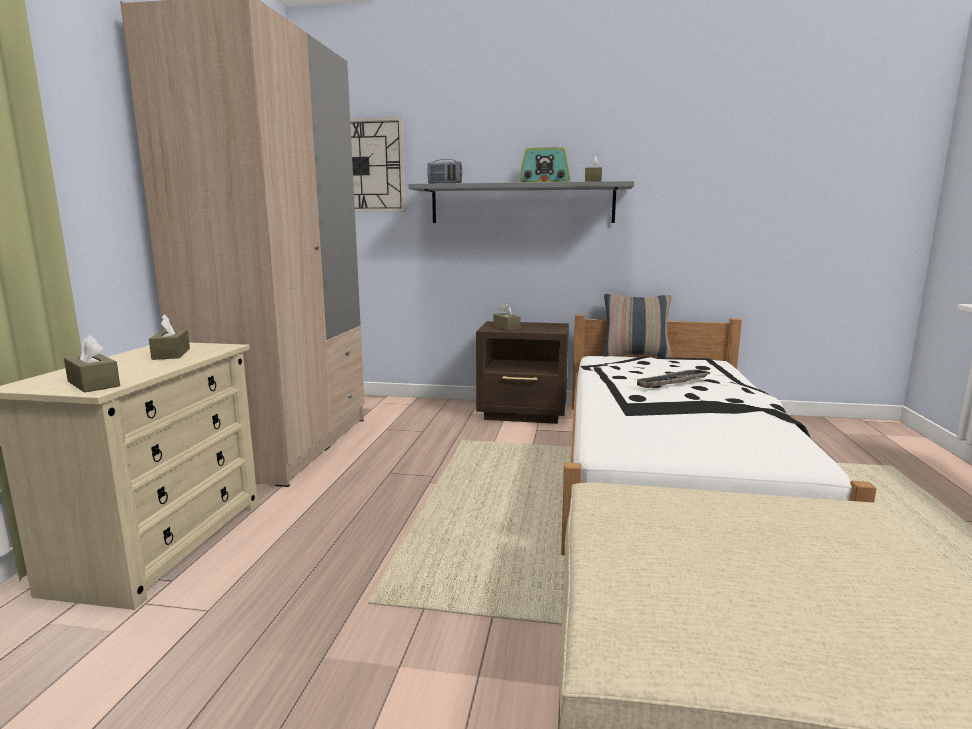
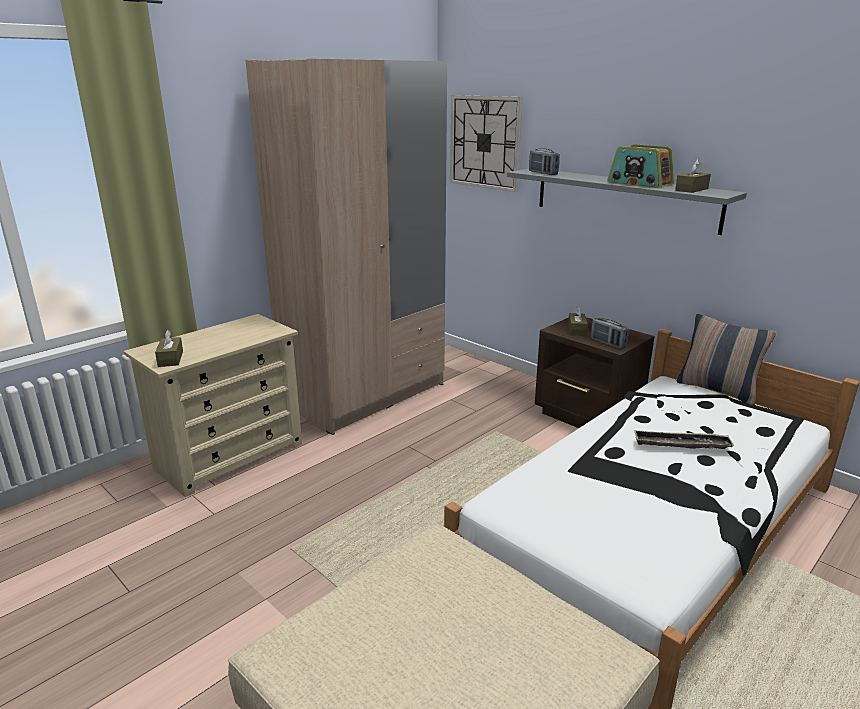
camera: 35 degrees right, 10 degrees up
(171, 354) = (242, 333): brown tissue box -> none
(545, 330) = (607, 343): none -> radio

